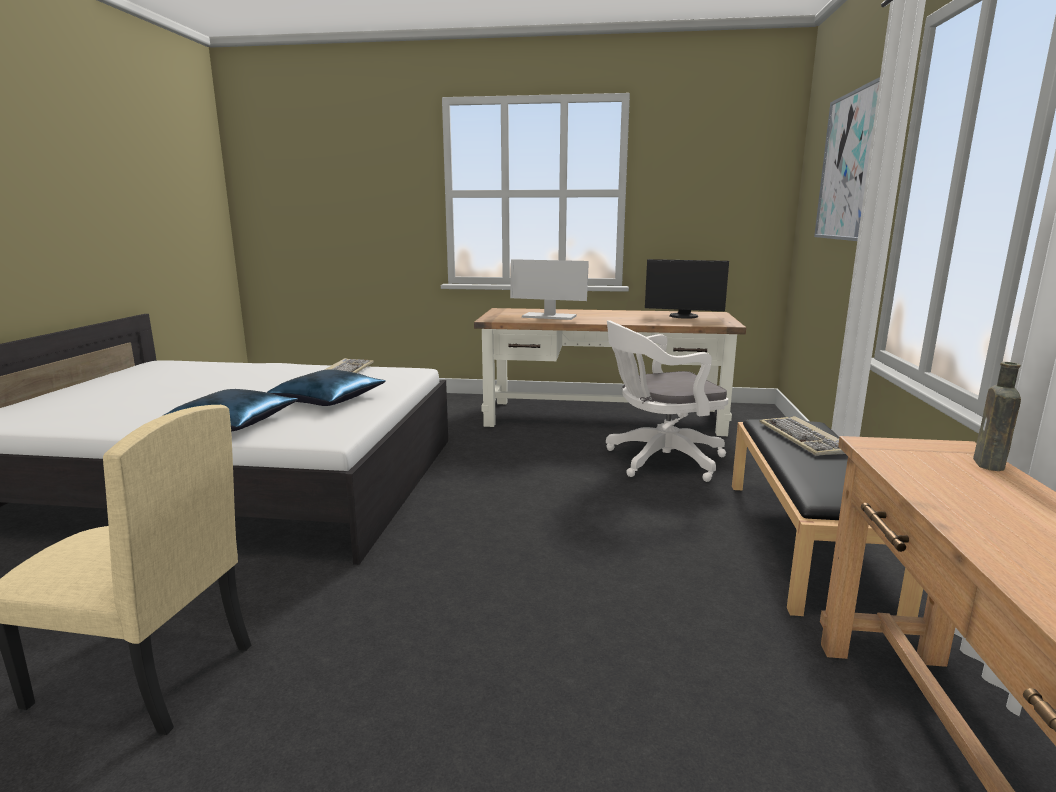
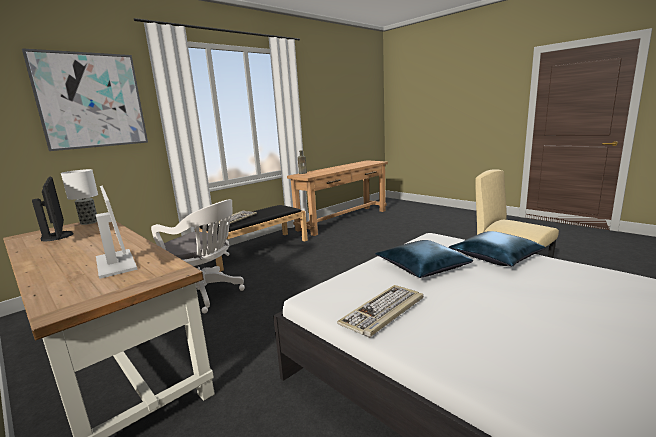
camera: 140 degrees left, 0 degrees up
(725, 322) = (89, 222): none -> table lamp

